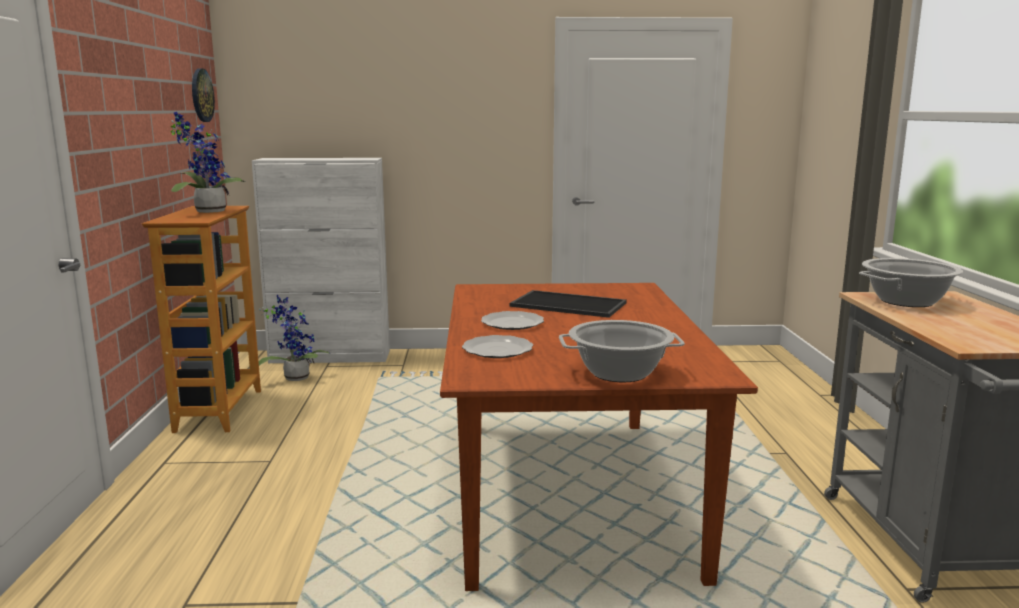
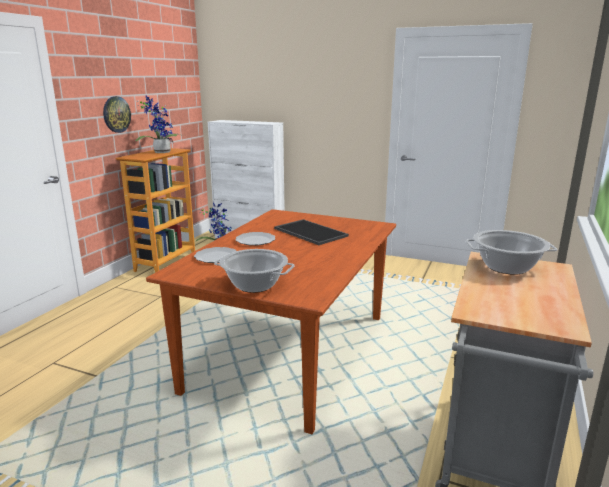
camera: 25 degrees right, 5 degrees up
(201, 95) = (182, 83): wall clock -> wall clock (116, 114)

